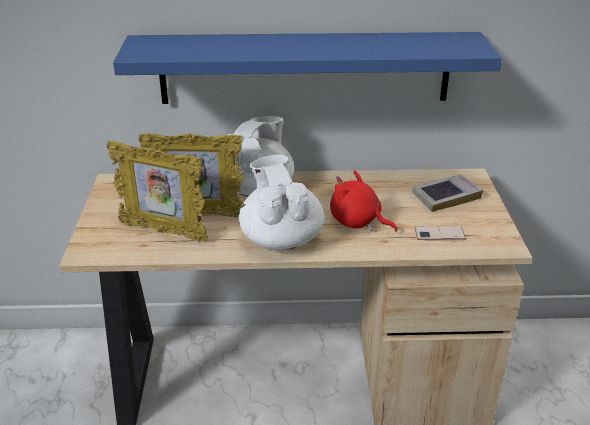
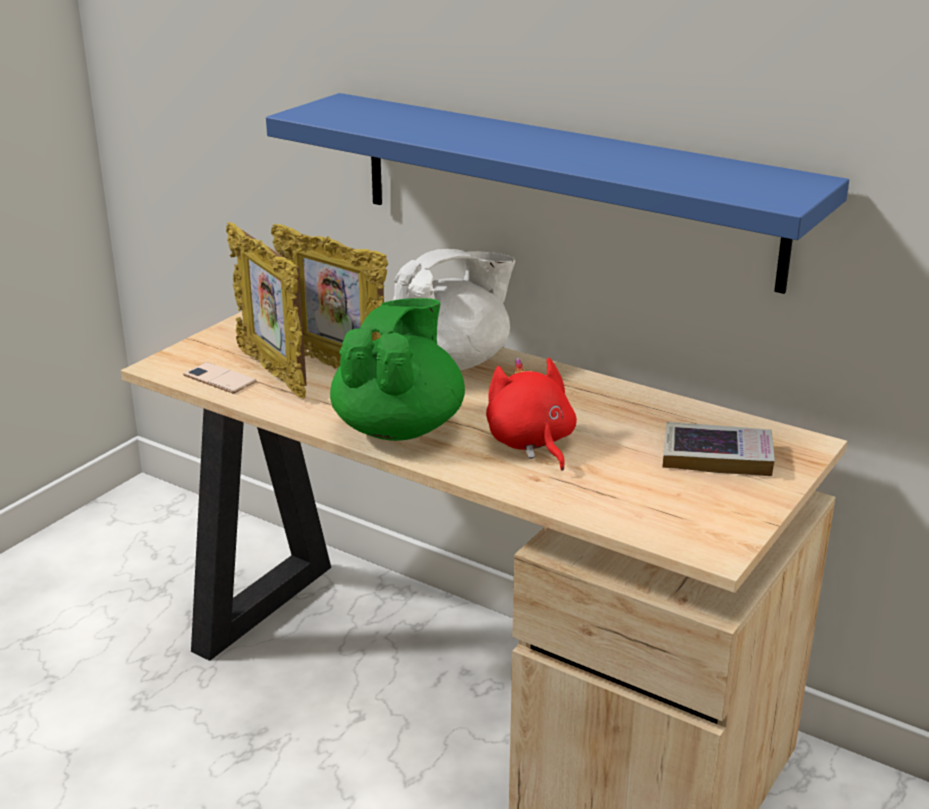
camera: 35 degrees right, 5 degrees down
(281, 239) = (399, 427): white teapot -> green teapot
(439, 234) = (631, 498): phone -> phone (219, 378)

